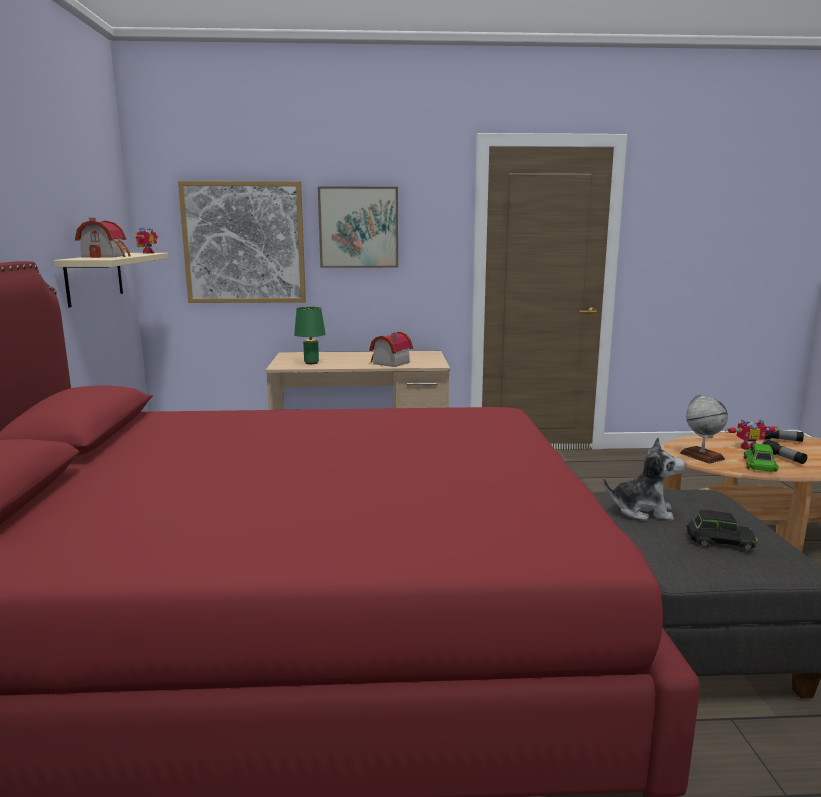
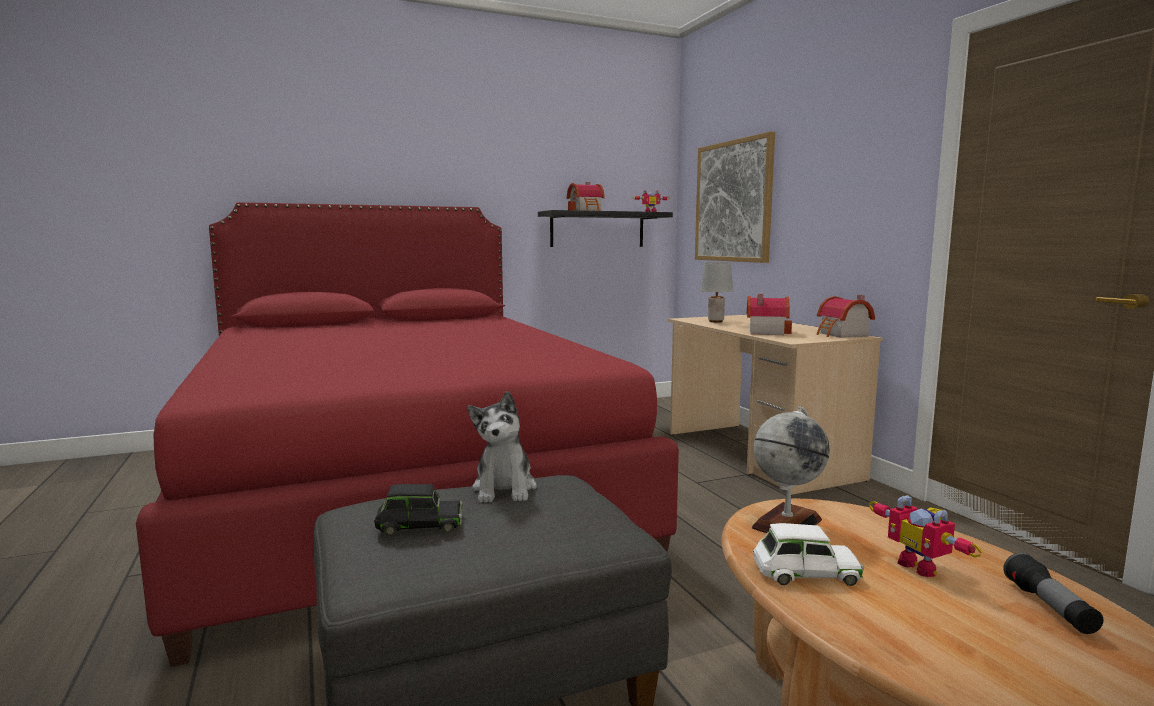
camera: 70 degrees right, 5 degrees down
(94, 278) = (597, 229): beige shelf -> black shelf
(311, 363) = (715, 321): green table lamp -> grey table lamp
(358, 227) = (816, 176): picture -> none
(423, 354) = (842, 335): none -> toy house
(719, 540) = (419, 524): black toy car -> black toy car turned 90 degrees counterclockwise
(759, 465) = (805, 571): green toy car -> white toy car
(783, 458) = (891, 600): flashlight -> none

